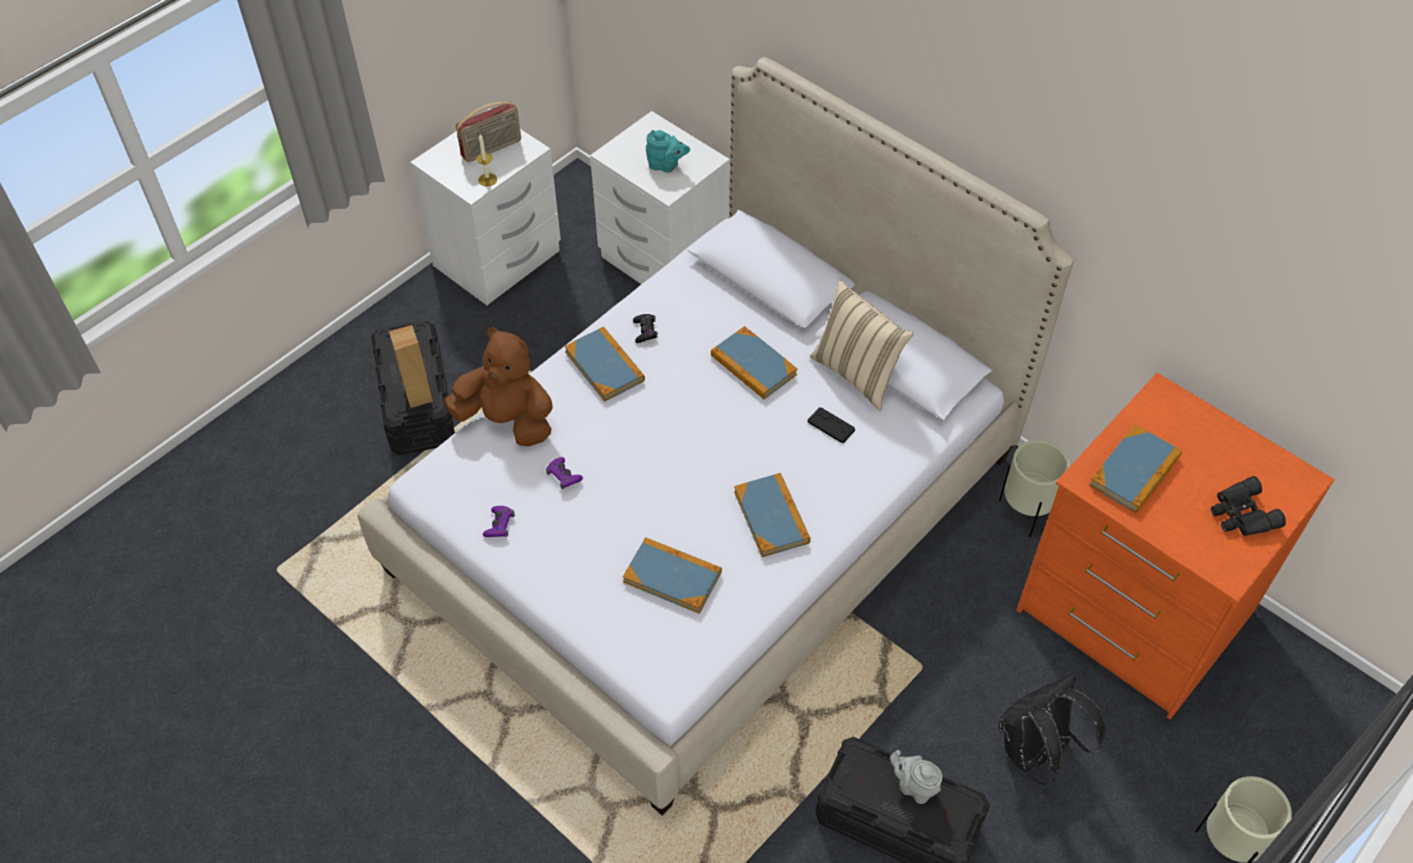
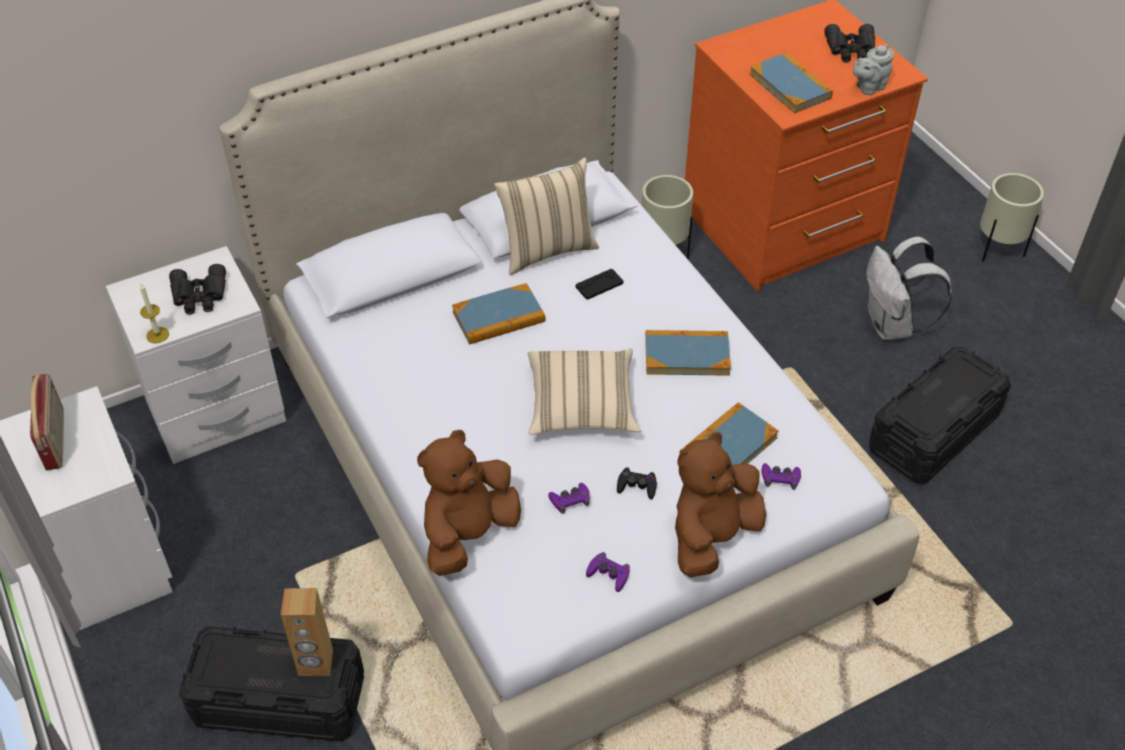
camera: 70 degrees left, 5 degrees down
(487, 179) = (105, 455): candle -> candle (157, 335)
(564, 589) = (712, 537): none -> brown plush toy
(605, 366) = (437, 431): book -> none
(645, 331) = (406, 386): black game controller -> black game controller (637, 486)
(650, 626) = (780, 478): none -> purple game controller
(666, 165) = (200, 296): turquoise teapot -> black binoculars
(674, 455) = (582, 406): none -> beige pillow
(914, 787) = (938, 385): grey teapot -> grey teapot (868, 87)
(1035, 752) = (892, 326): black backpack -> white backpack

